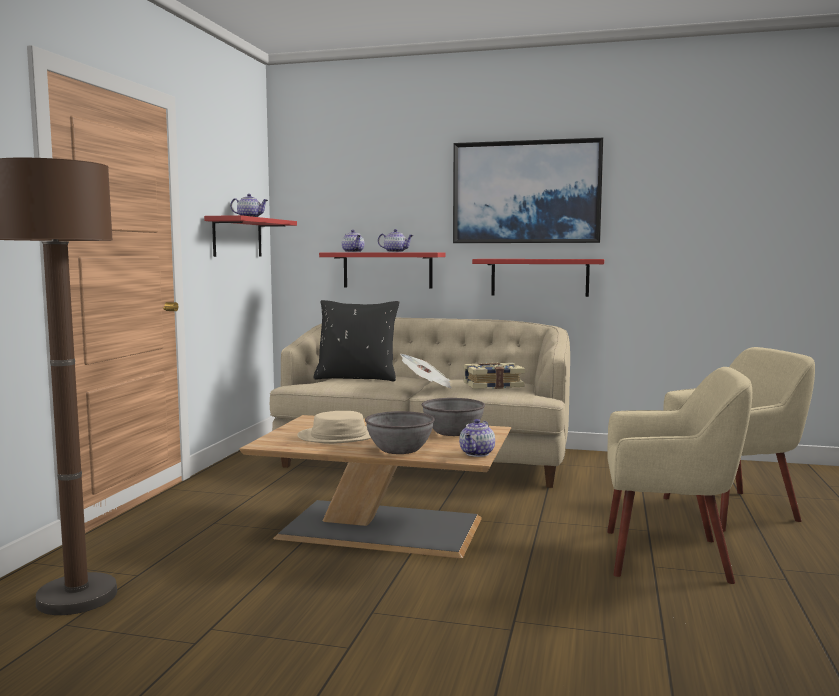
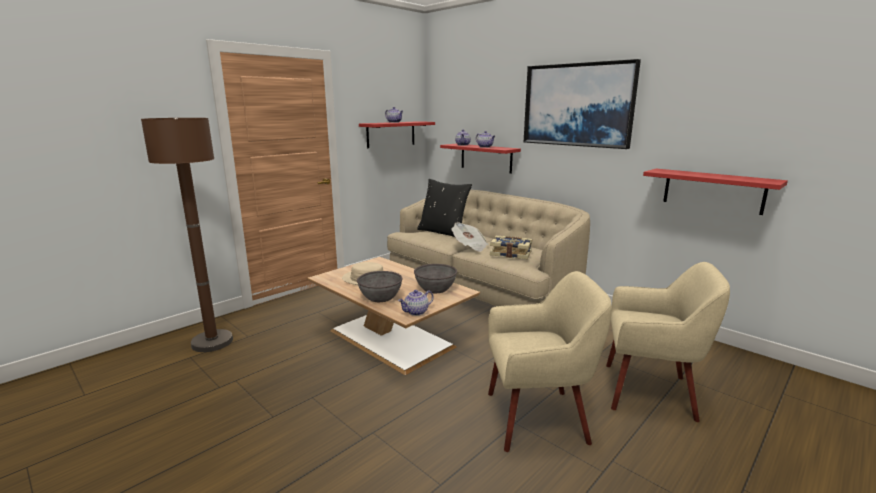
camera: 30 degrees right, 10 degrees up
(539, 277) = (582, 172): red shelf -> red shelf (713, 191)
(668, 556) = (537, 418): beige armchair -> beige armchair turned 45 degrees counterclockwise

